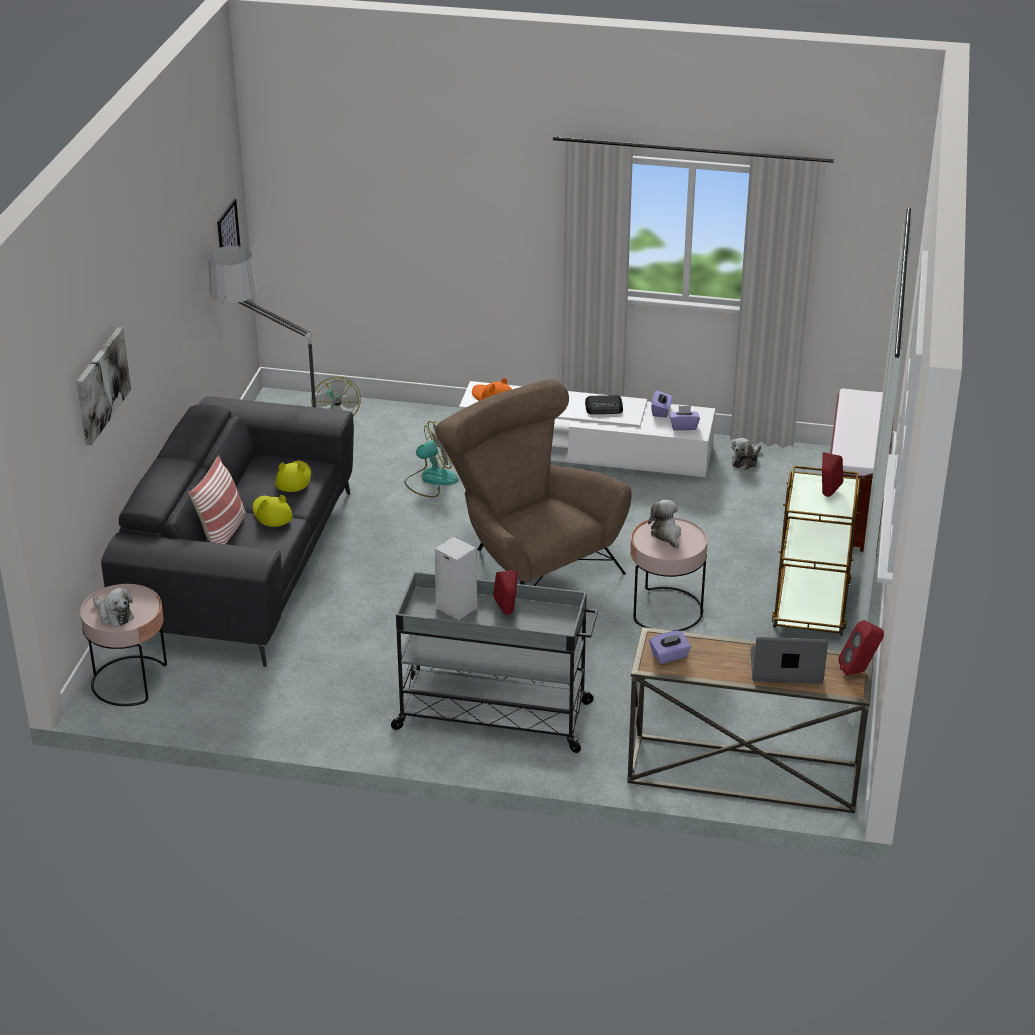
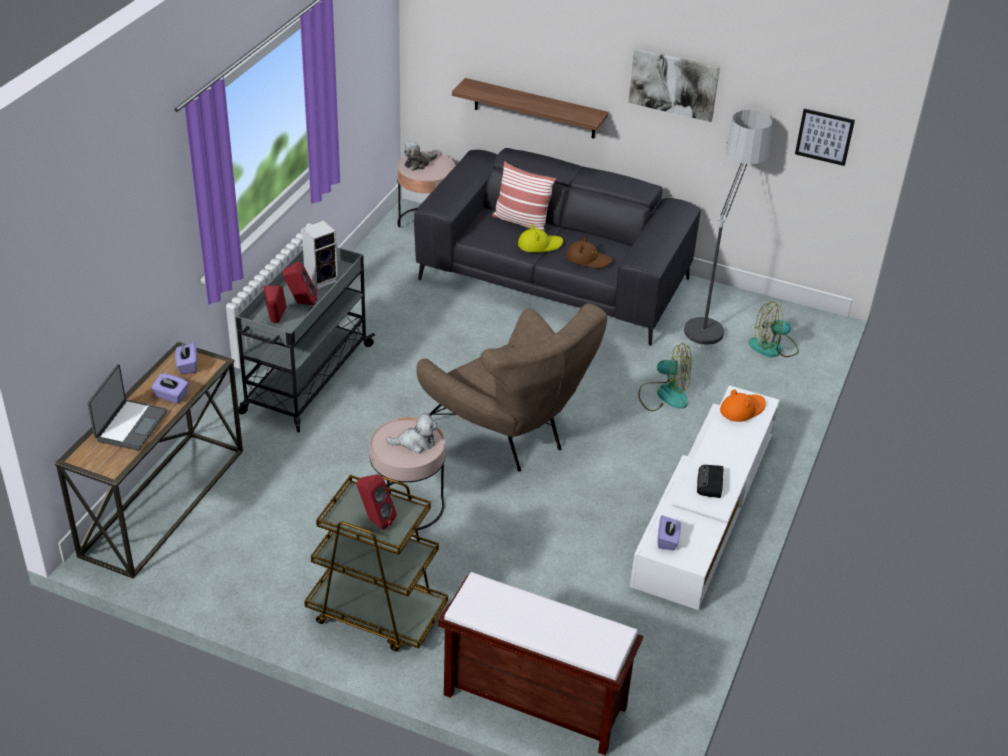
camera: 100 degrees right, 5 degrees up
(101, 385) = (528, 51): picture -> picture (674, 84)
(116, 445) = (534, 109): none -> shelf
(293, 479) = (588, 259): yellow hat -> brown hat
(431, 480) = (664, 395): fan -> fan turned 60 degrees counterclockwise
(529, 563) = (510, 433): brown armchair -> brown armchair turned 75 degrees clockwise
(661, 411) = (703, 530): purple tissue box -> purple tissue box (171, 396)
(745, 461) = (661, 633): plush toy -> none
(859, 671) = (99, 468): red speaker -> red speaker (275, 322)

